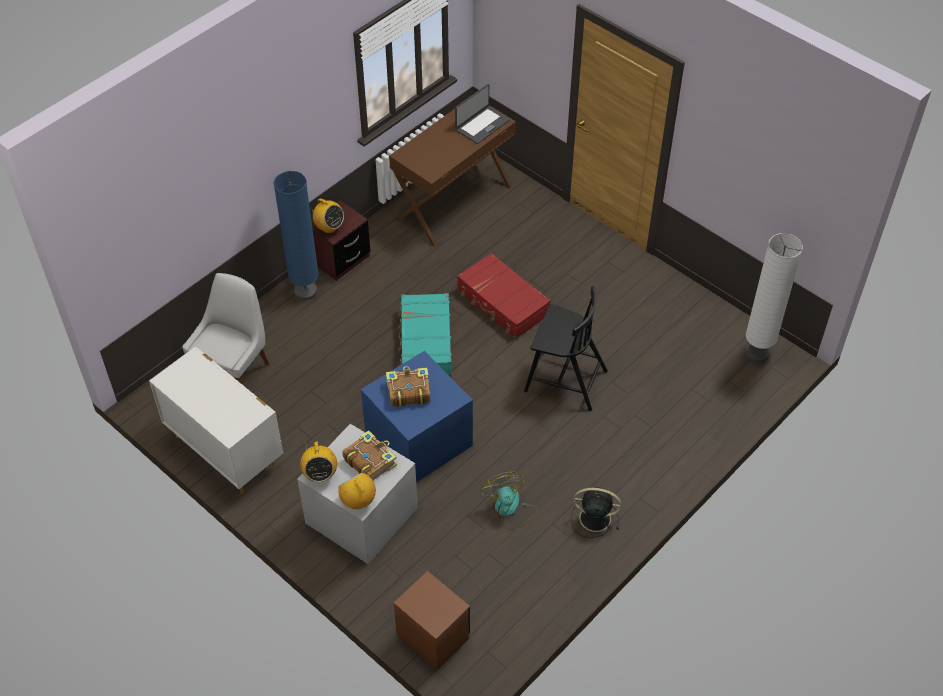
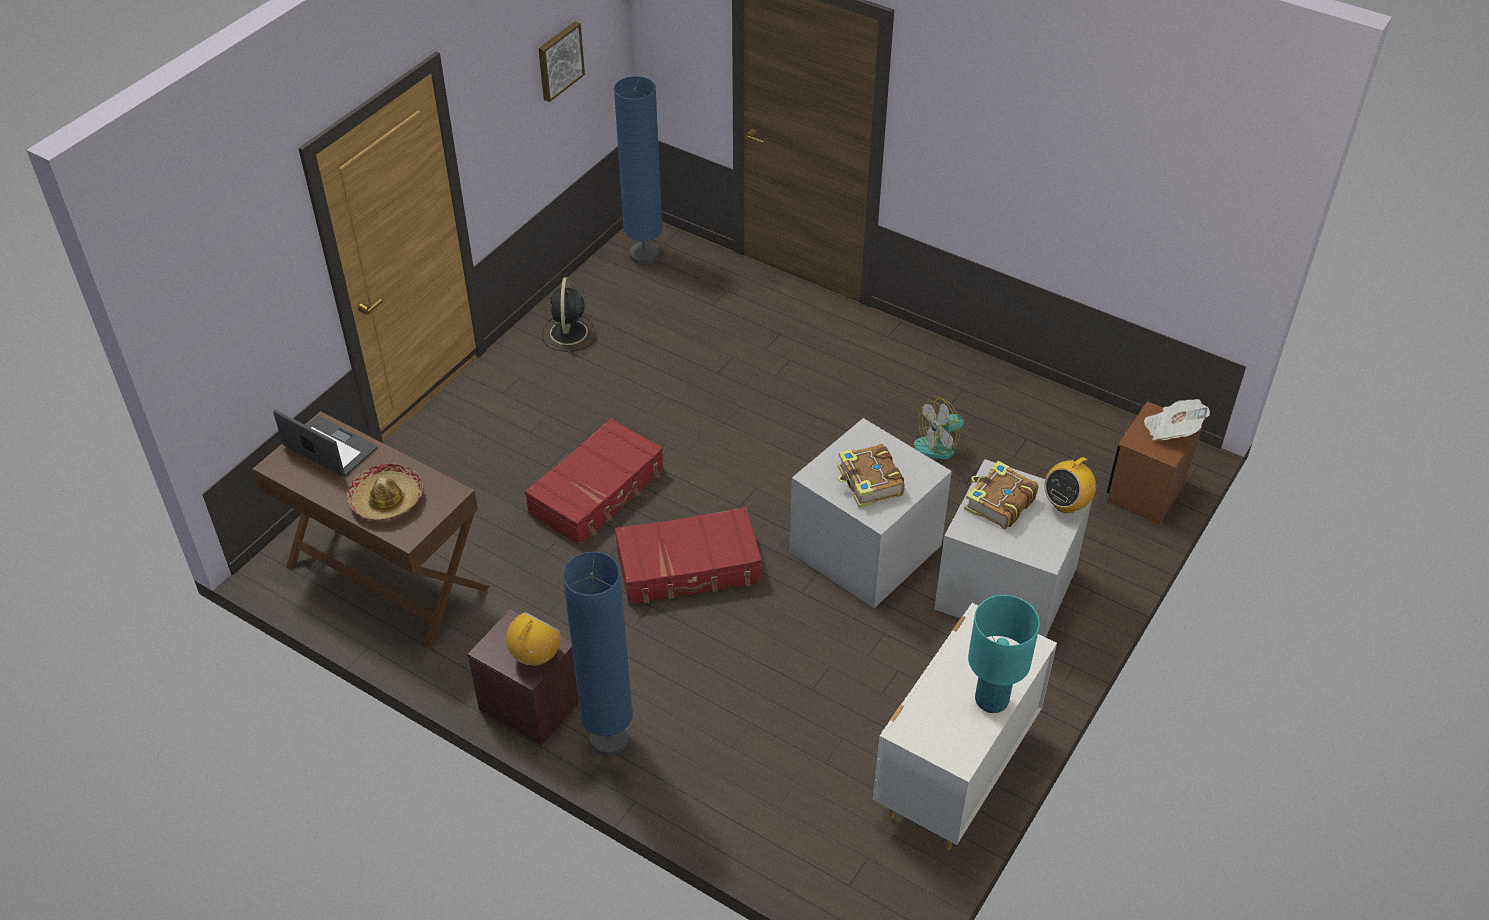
camera: 100 degrees left, 5 degrees down
(198, 404) = (991, 701): none -> turquoise table lamp
(234, 369) = (794, 802): white chair -> none
(320, 474) = (1040, 551): radio -> none
(417, 440) = (865, 550): blue storage box -> grey storage box
(425, 342) = (689, 568): turquoise suitcase -> red suitcase
(433, 147) = (387, 499): none -> hat
(433, 613) = (1172, 430): none -> newspaper
(564, 380) = (725, 416): black chair -> none
(593, 518) = (929, 372): black fan -> black fan (568, 334)
(757, 353) = (644, 255): white floor lamp -> blue floor lamp
(776, 178) = (559, 60): none -> picture

